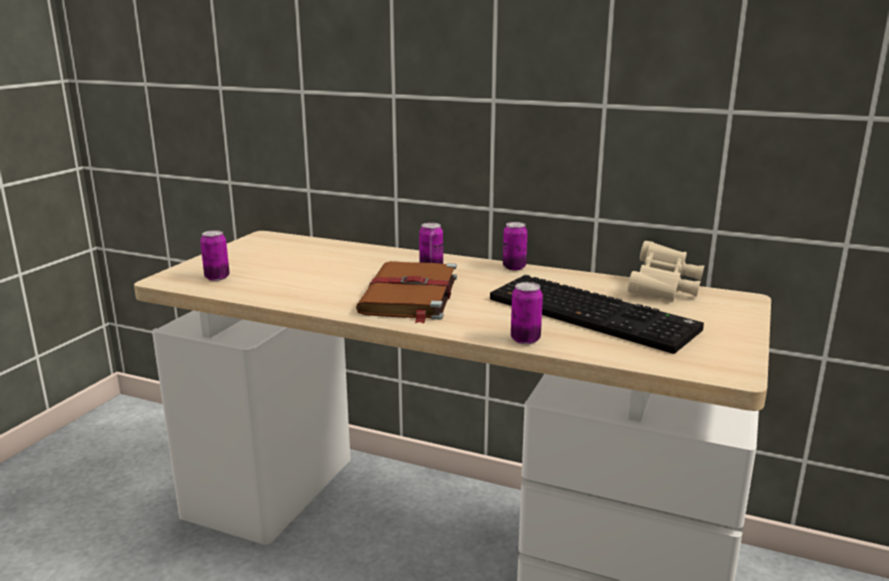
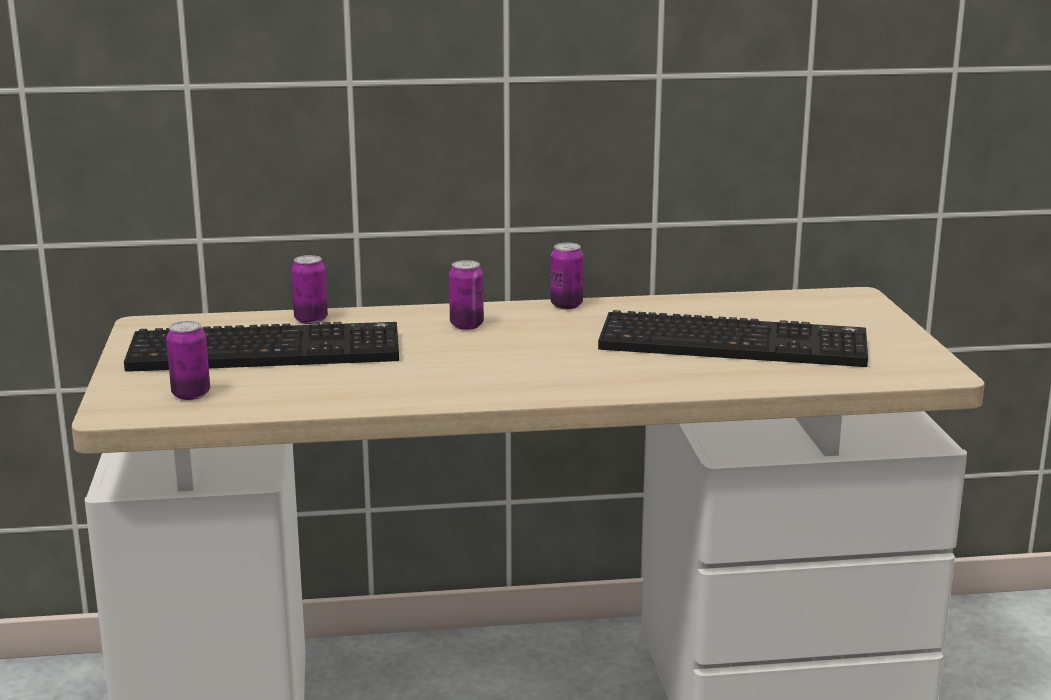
camera: 30 degrees left, 0 degrees up
(298, 261) = (268, 350): none -> keyboard
(410, 295) = (497, 364): brown book -> none
(525, 339) = (705, 385): can -> can (311, 320)
(664, 289) = (765, 300): beige binoculars -> none

